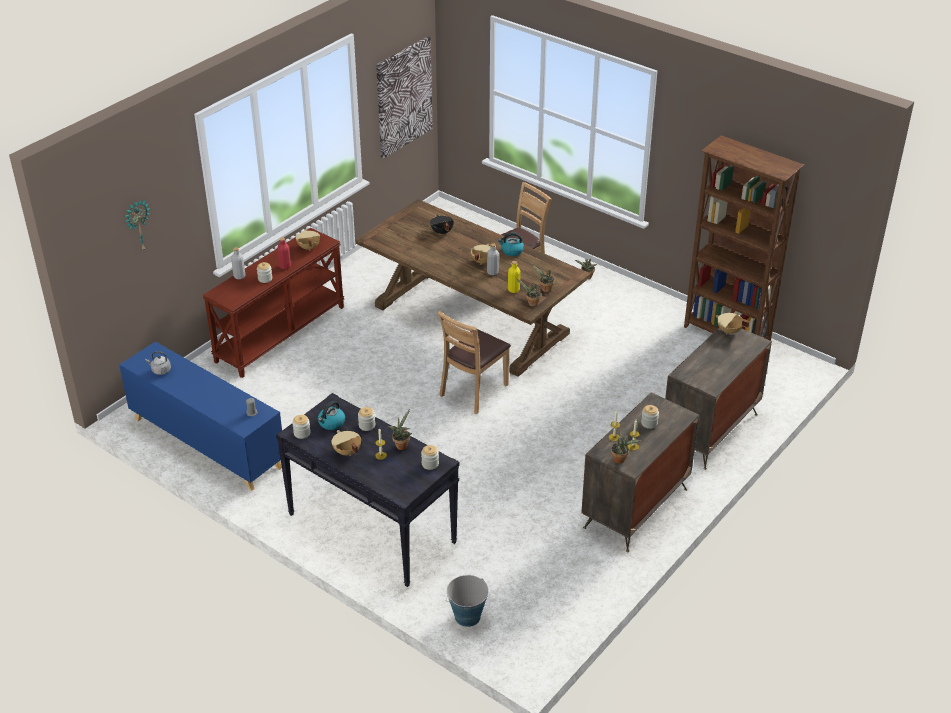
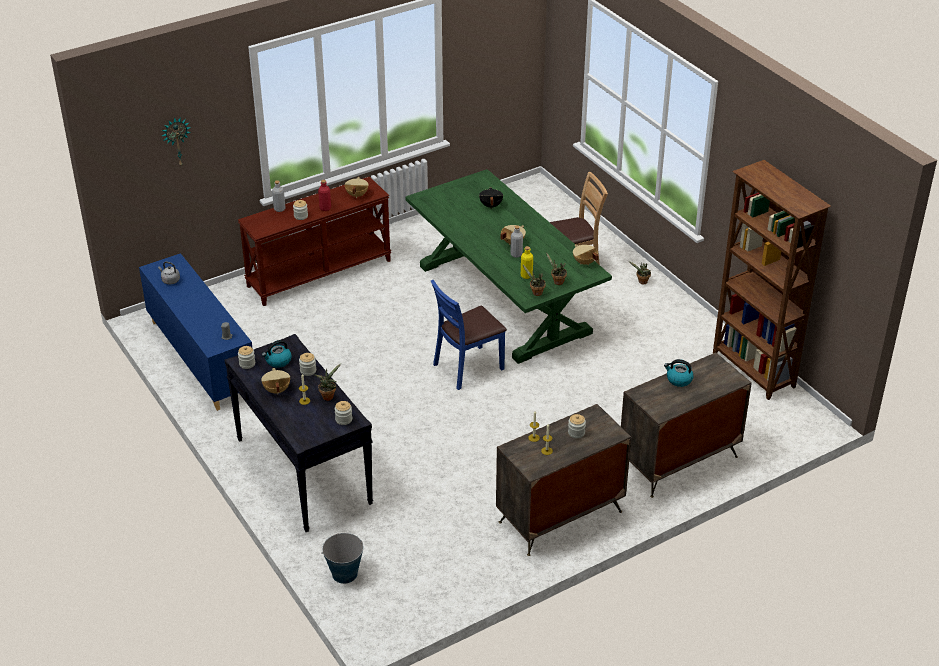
camera: 20 degrees right, 0 degrees up
(404, 97) = (501, 65): picture -> none
(471, 319) = (504, 299): brown dining table -> green dining table
(474, 391) = (468, 367): brown chair -> blue chair
(511, 251) = (547, 238): kettle -> kettle (678, 380)
(620, 459) = (527, 460): potted plant -> none
(729, 331) = (712, 363): beige cooking pot -> beige cooking pot (584, 262)

